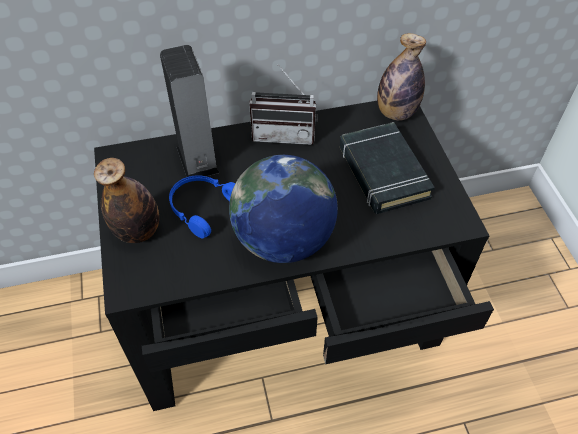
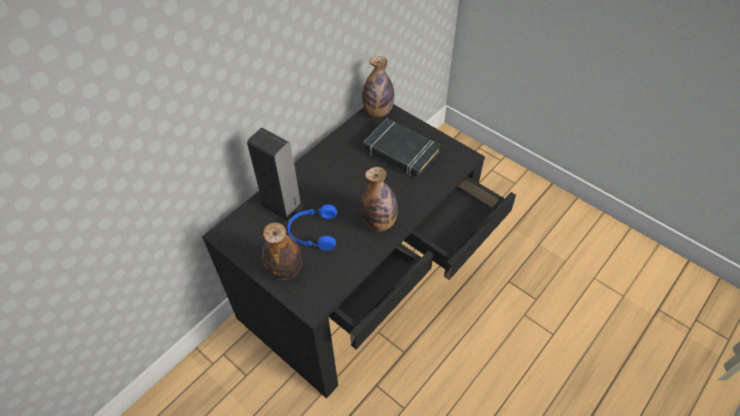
camera: 35 degrees left, 0 degrees up
(283, 240) = (379, 222): globe -> bottle
(284, 133) = (322, 159): radio -> none

